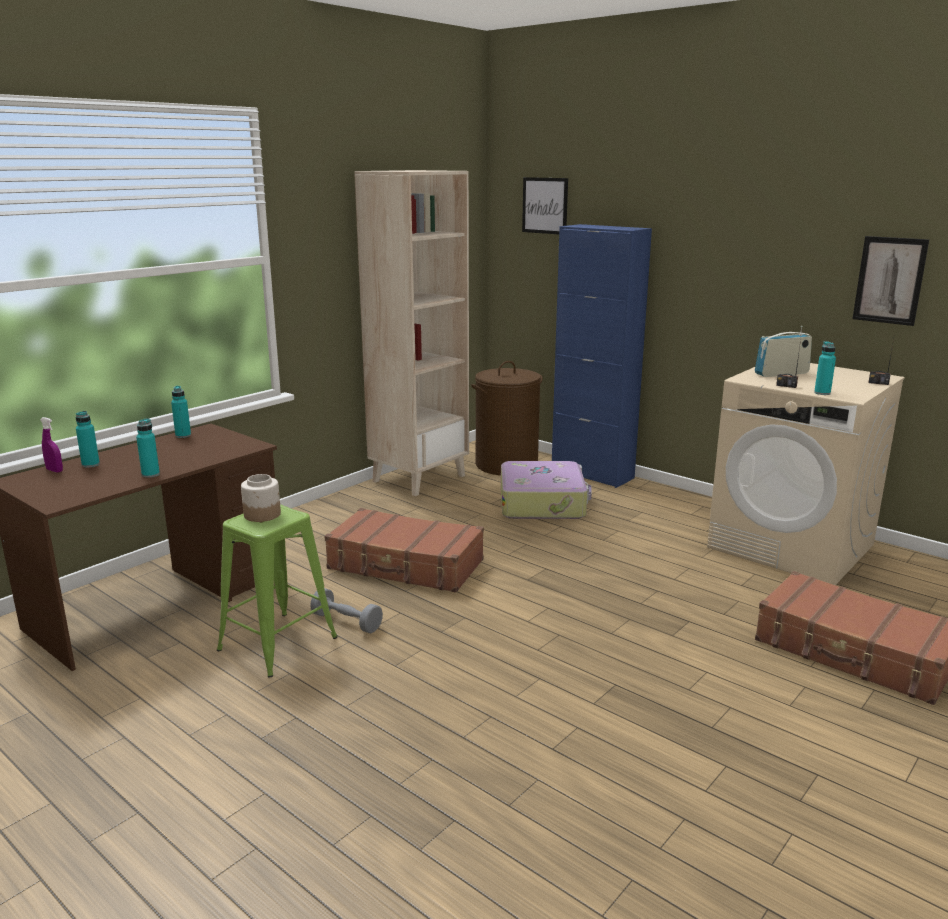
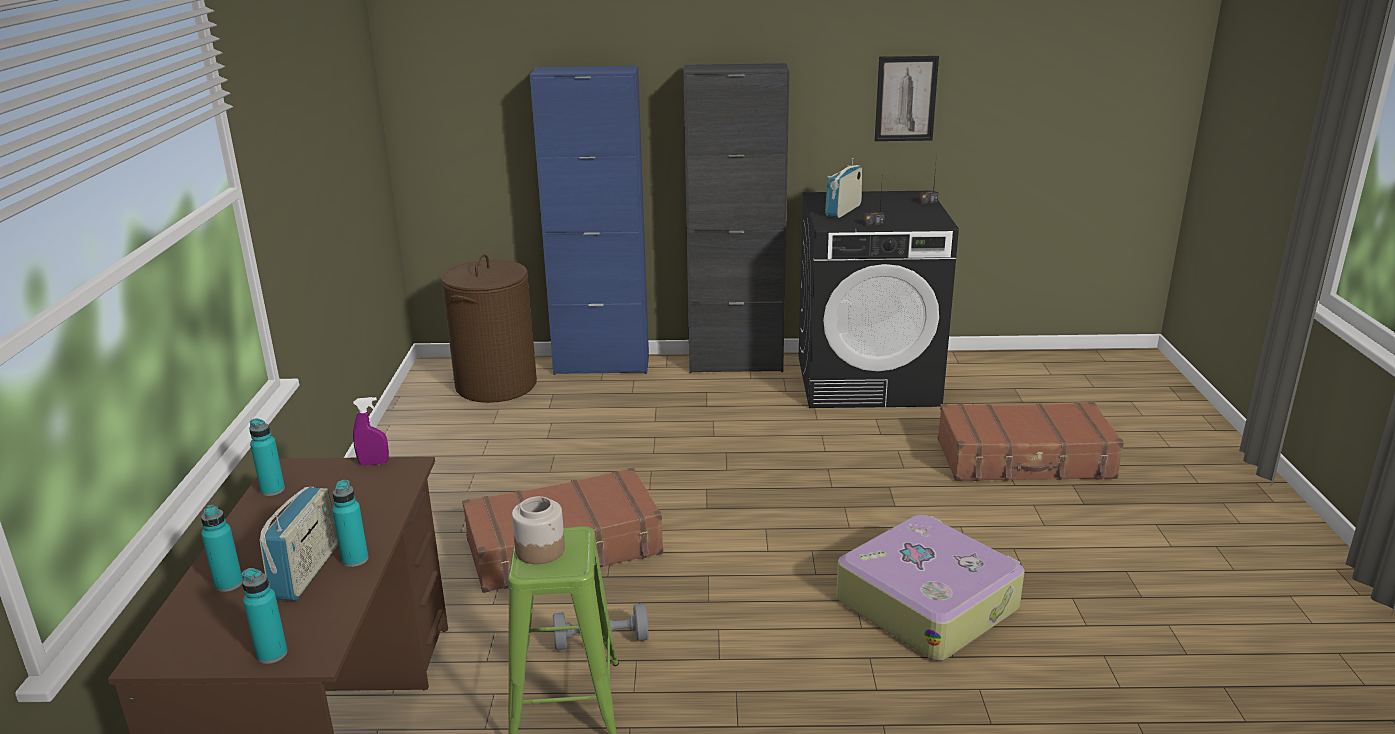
camera: 40 degrees left, 5 degrees up
(54, 470) = (190, 616): purple spray bottle -> purple spray bottle (374, 463)
(125, 471) = (306, 571): none -> radio
(419, 478) = (417, 437): beige bookcase -> none
(543, 503) = (601, 417): suitcase -> suitcase (927, 603)
(545, 205) = (475, 46): picture -> none
(693, 501) = (735, 364): none -> black cabinet
(792, 546) = (867, 380): beige washing machine -> black washing machine
(822, 393) = (912, 224): turquoise bottle -> turquoise bottle (272, 654)

